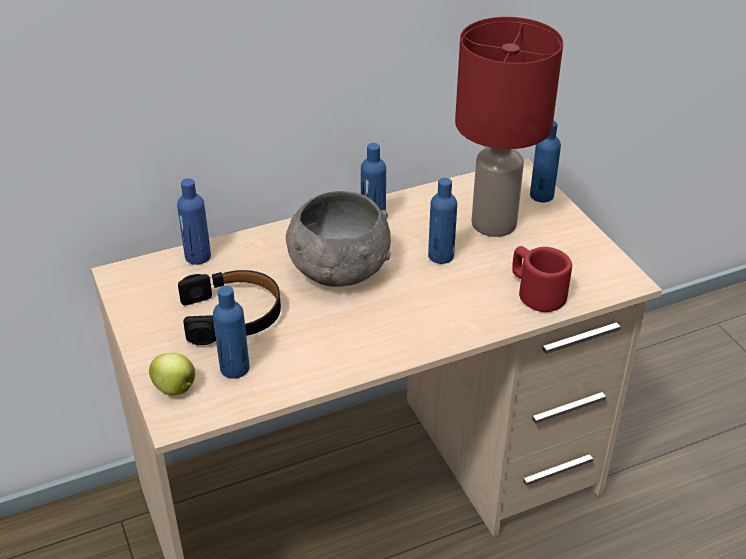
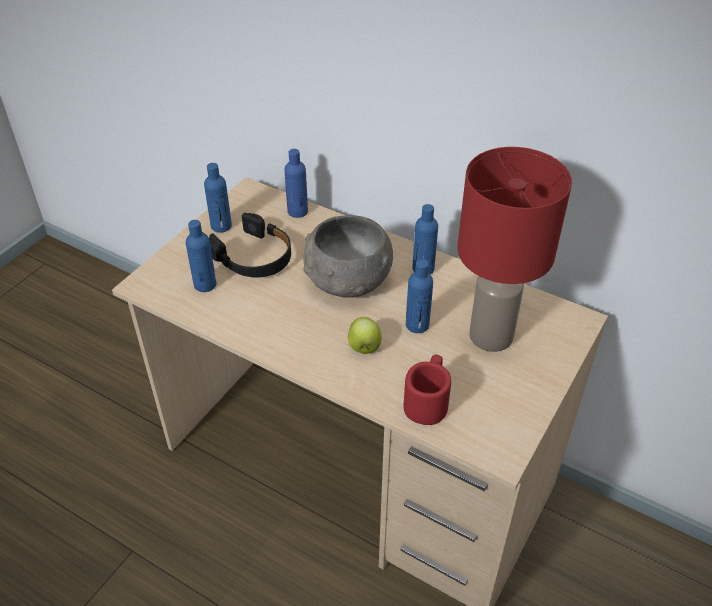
camera: 55 degrees right, 5 degrees up
(176, 389) = (167, 270): apple -> apple (364, 348)
(541, 196) = (562, 347): blue bottle -> blue bottle (221, 226)

